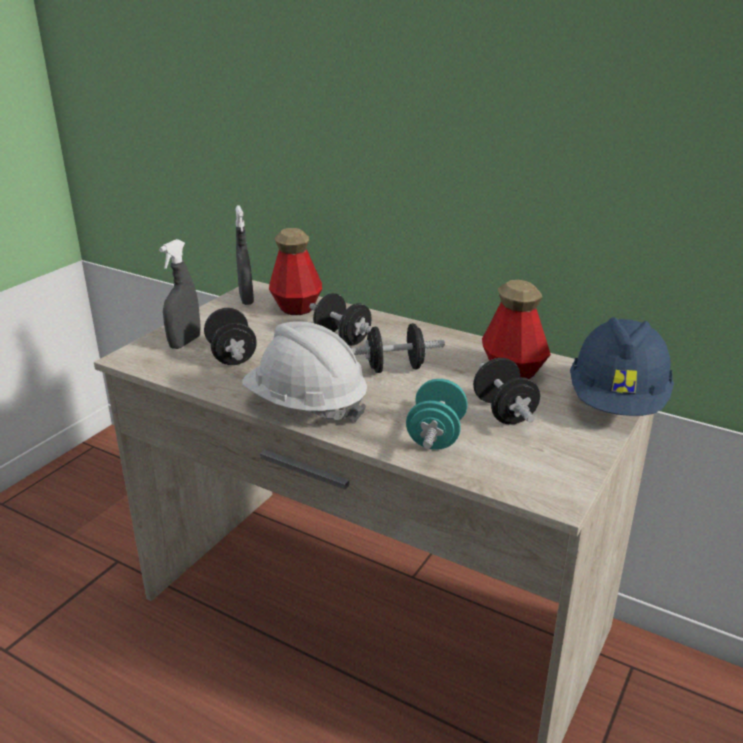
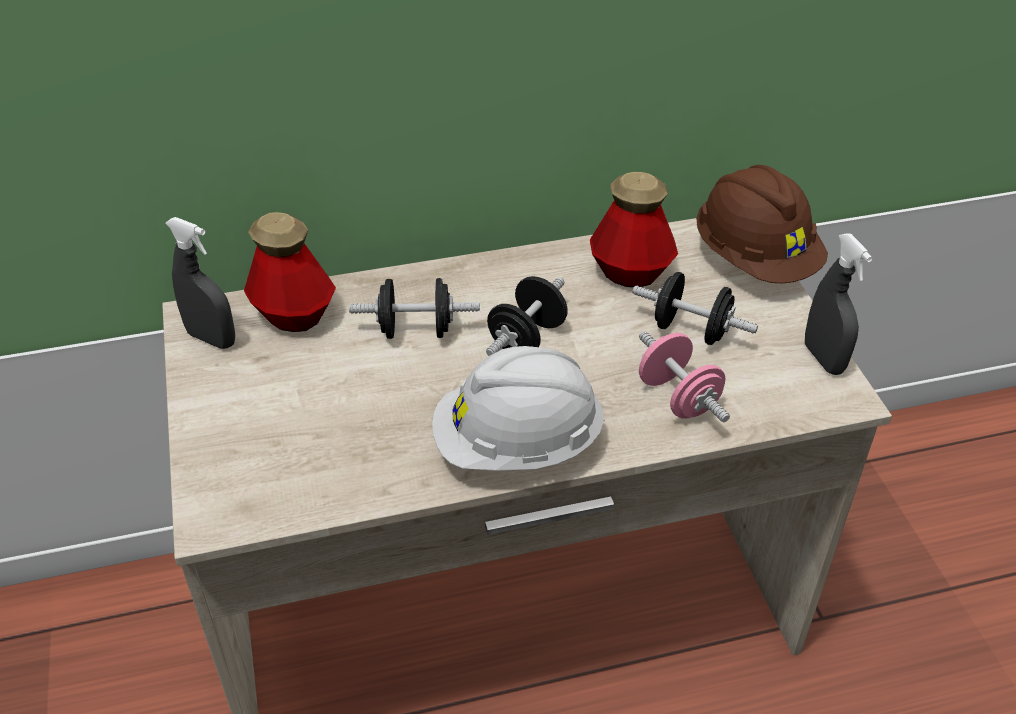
camera: 45 degrees left, 15 degrees up
(185, 342) = (245, 451): grey spray bottle -> grey spray bottle (823, 359)
(231, 356) = (335, 434): black dumbbell -> none
(436, 436) = (678, 397): turquoise dumbbell -> pink dumbbell
(617, 402) = (755, 259): blue hard hat -> brown hard hat

